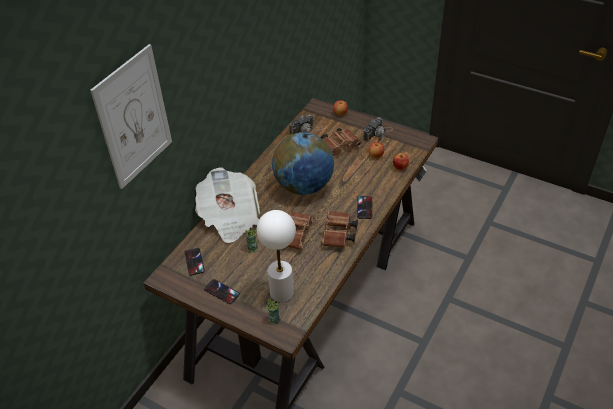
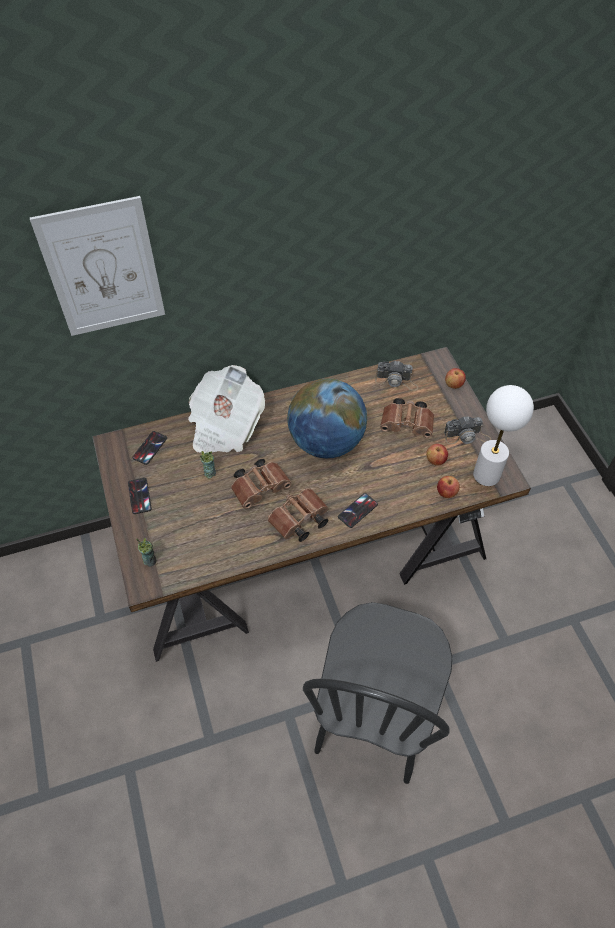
camera: 40 degrees right, 10 degrees up
(282, 293) = (185, 539): white table lamp -> white table lamp (487, 475)
(447, 353) = (373, 720): none -> black chair

